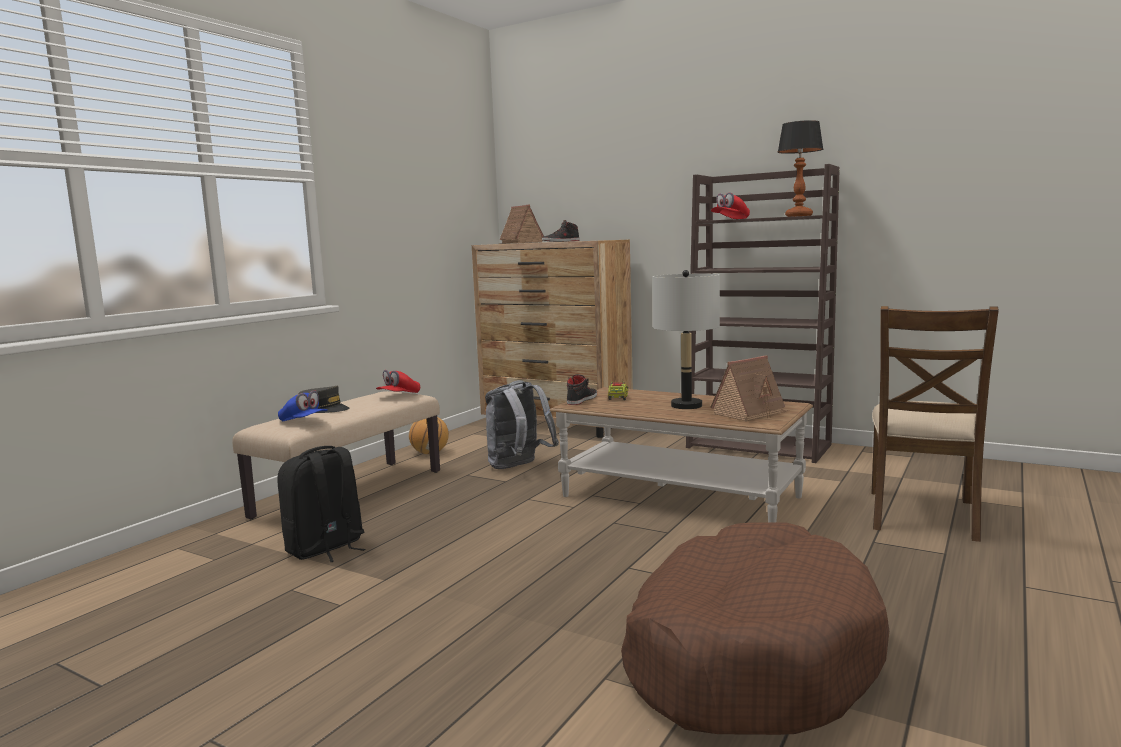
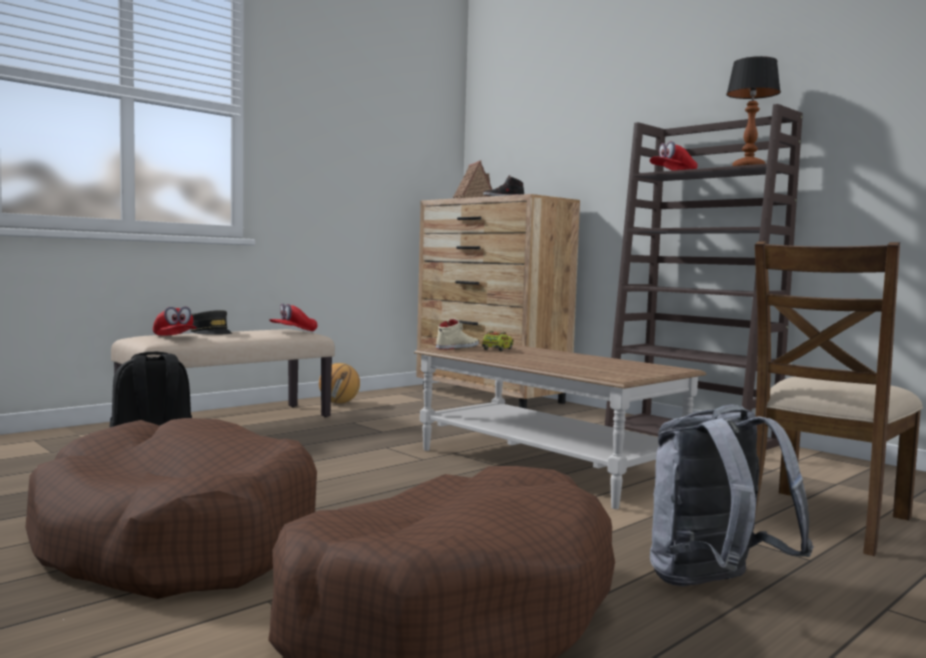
camera: 15 degrees right, 5 degrees down
(303, 422) = (174, 337): blue cap -> red cap
(459, 636) = (175, 541): none -> brown dog bed
(518, 467) = (409, 422): grey backpack -> grey backpack (714, 585)
(581, 400) = (457, 347): black shoe -> beige shoe
(686, 406) = (557, 359): grey table lamp -> none
(750, 413) = (616, 369): toy house -> none

